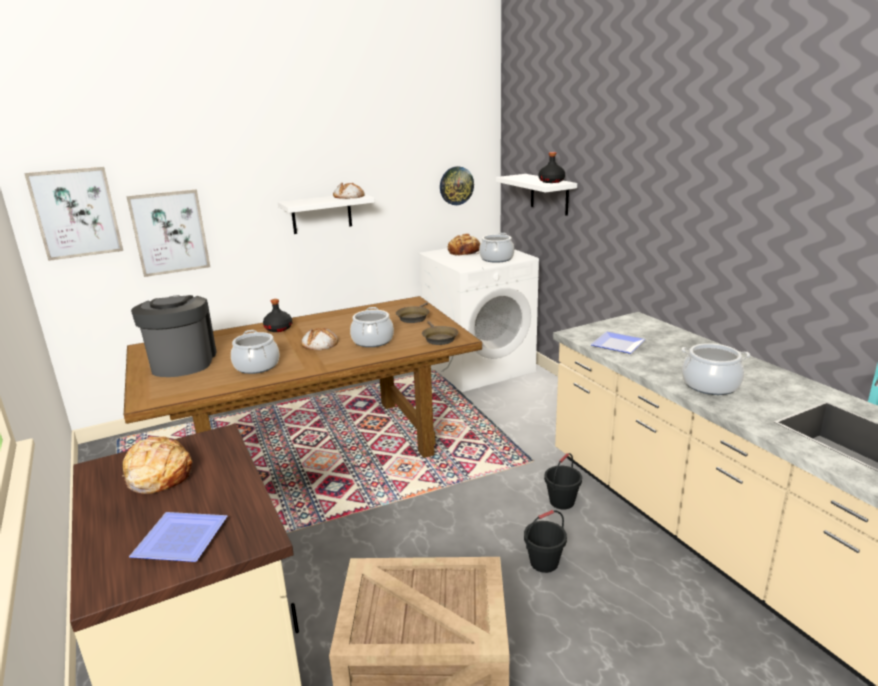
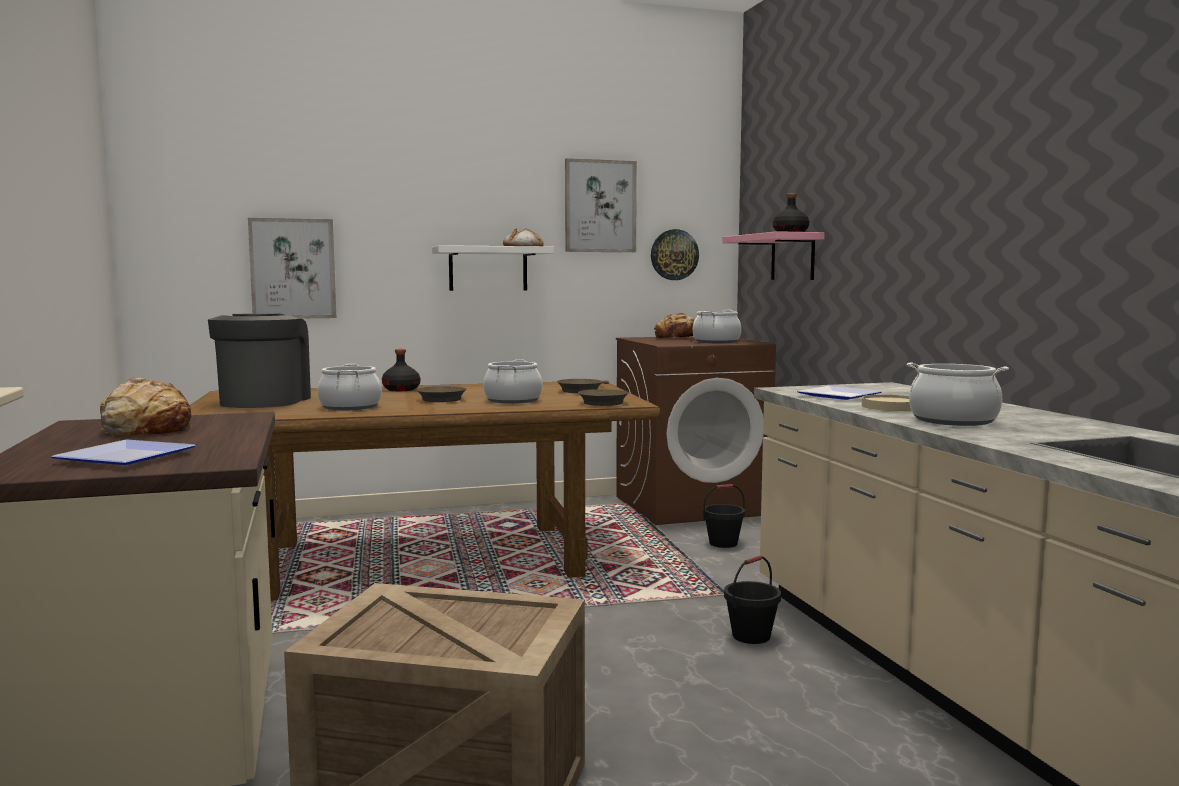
camera: 10 degrees right, 15 degrees down
(76, 213) = (186, 231): picture -> picture (600, 206)
(319, 343) = (443, 399): bread -> brown frying pan
(479, 367) = (691, 505): white washing machine -> brown washing machine
(544, 563) = (694, 692): black bucket -> black bucket (723, 543)
(549, 194) = (792, 257): white shelf -> pink shelf
(660, 362) = (891, 407): none -> beige plate

